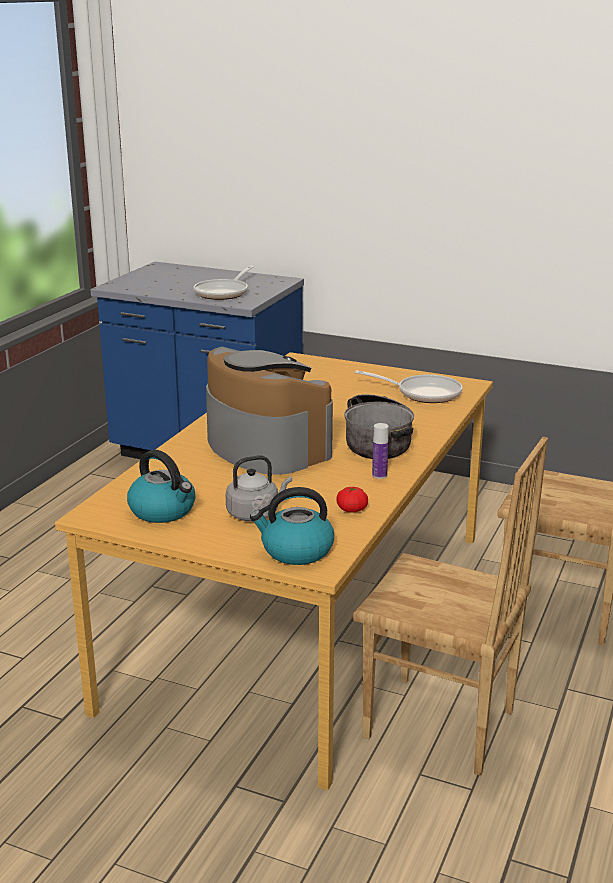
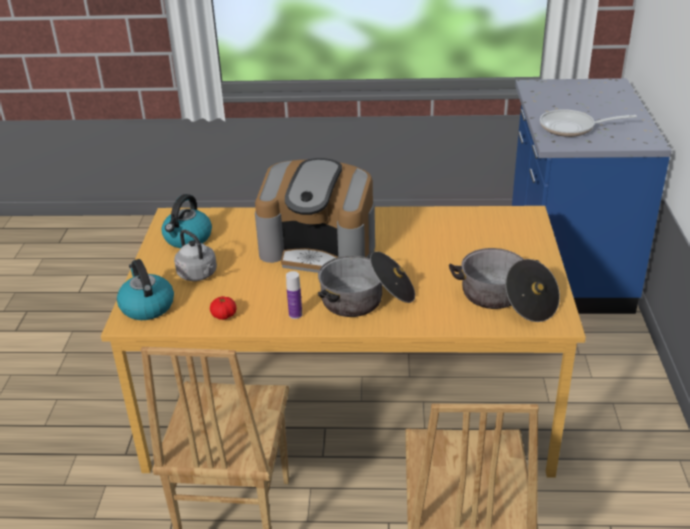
camera: 70 degrees right, 10 degrees up
(265, 446) = (319, 248): coffee machine -> coffee machine turned 75 degrees clockwise
(423, 393) = (505, 299): frying pan -> cooking pot

